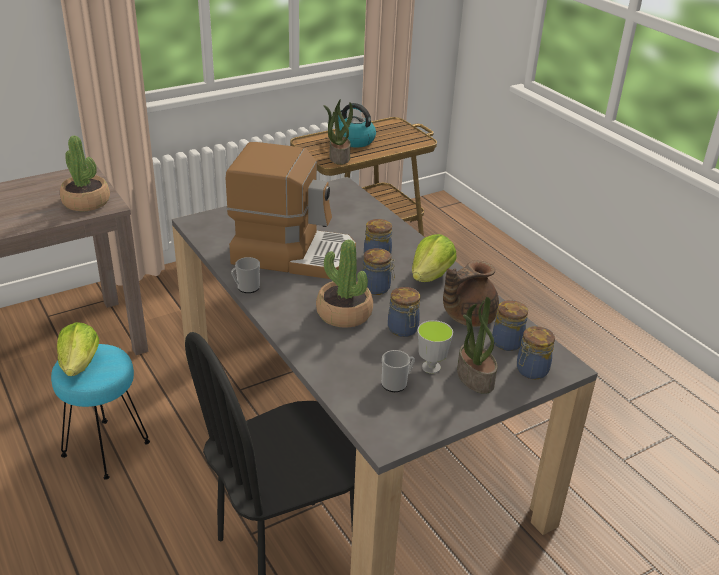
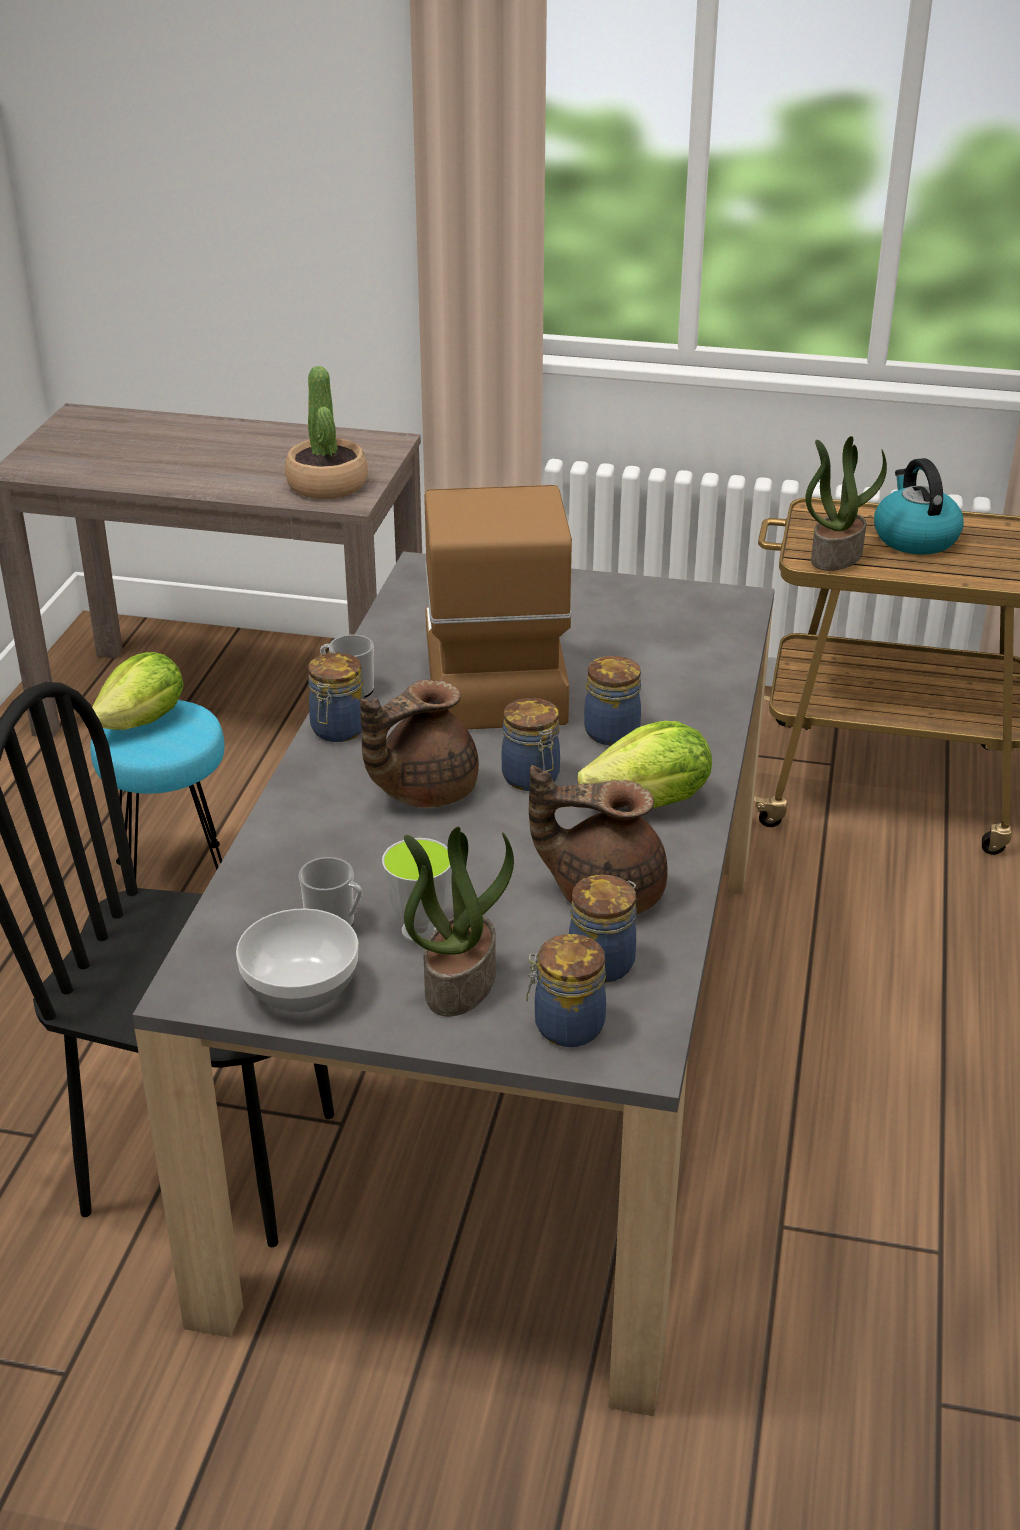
camera: 45 degrees right, 0 degrees up
(293, 254) = (490, 672): coffee machine -> coffee machine turned 150 degrees counterclockwise
(344, 313) = (422, 790): potted plant -> brown teapot
(403, 330) = (470, 857): jar -> jar (337, 731)
(425, 414) = (302, 987): none -> bowl

